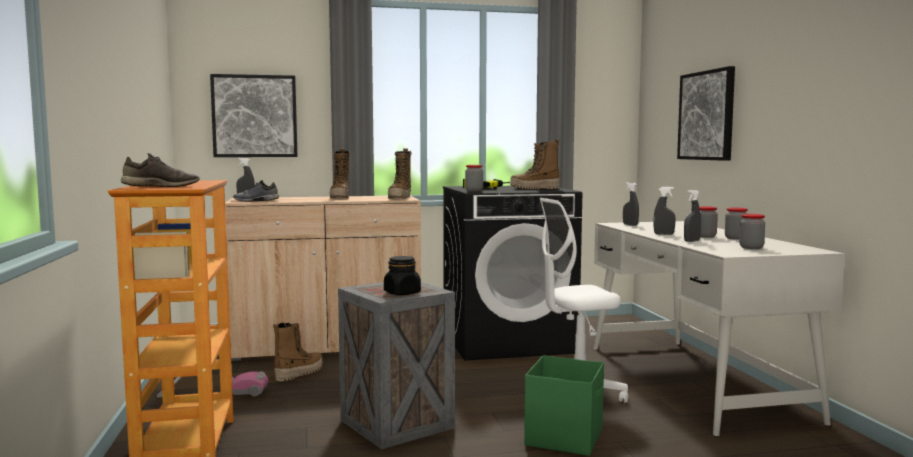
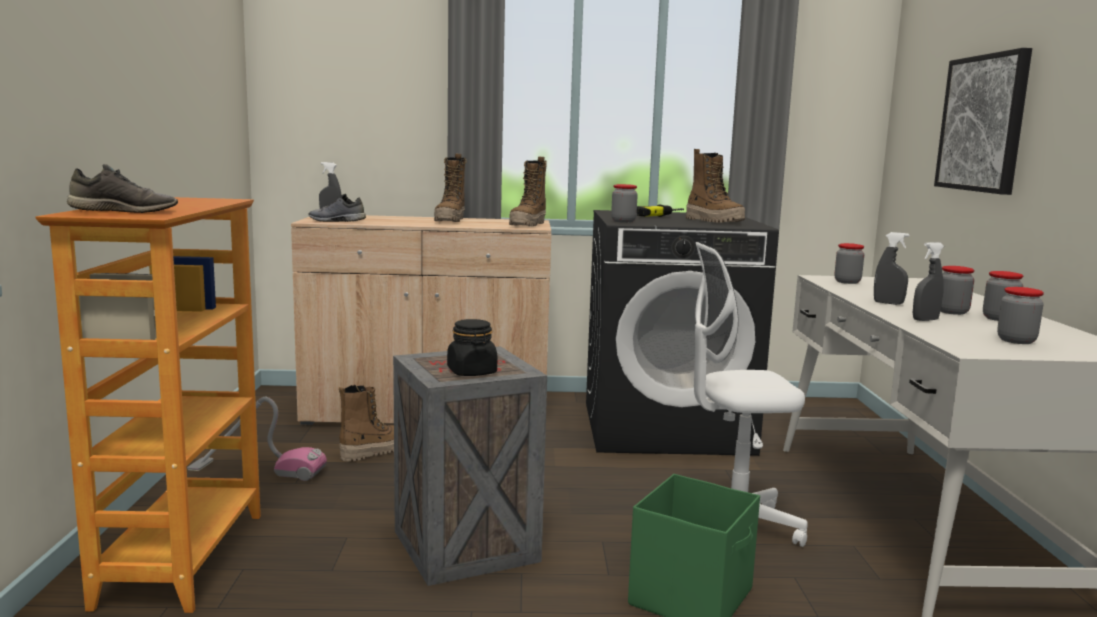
camera: 10 degrees right, 5 degrees up
(255, 116) = (351, 107): picture -> none
(534, 189) = (714, 221): boot -> boot turned 120 degrees counterclockwise
(630, 225) = (847, 282): grey spray bottle -> jar

